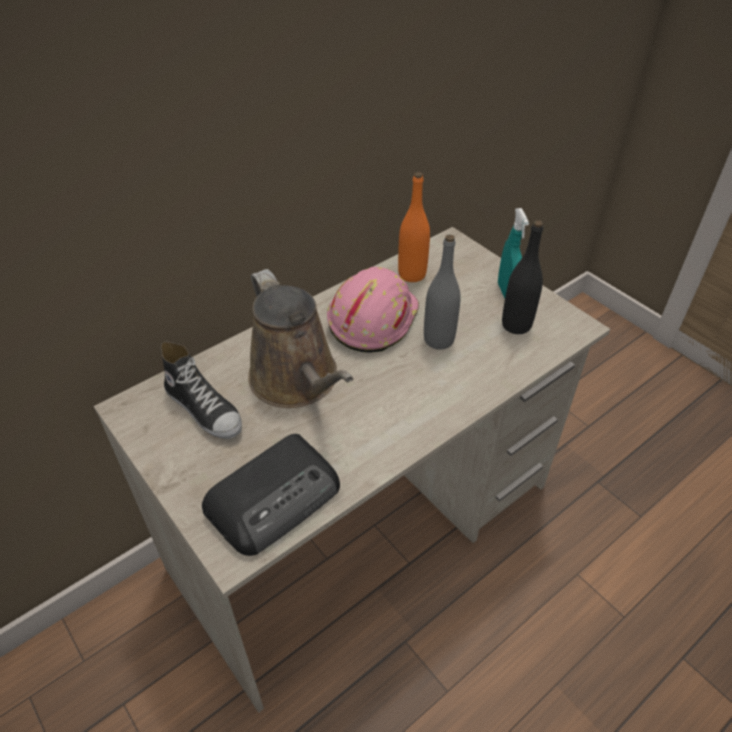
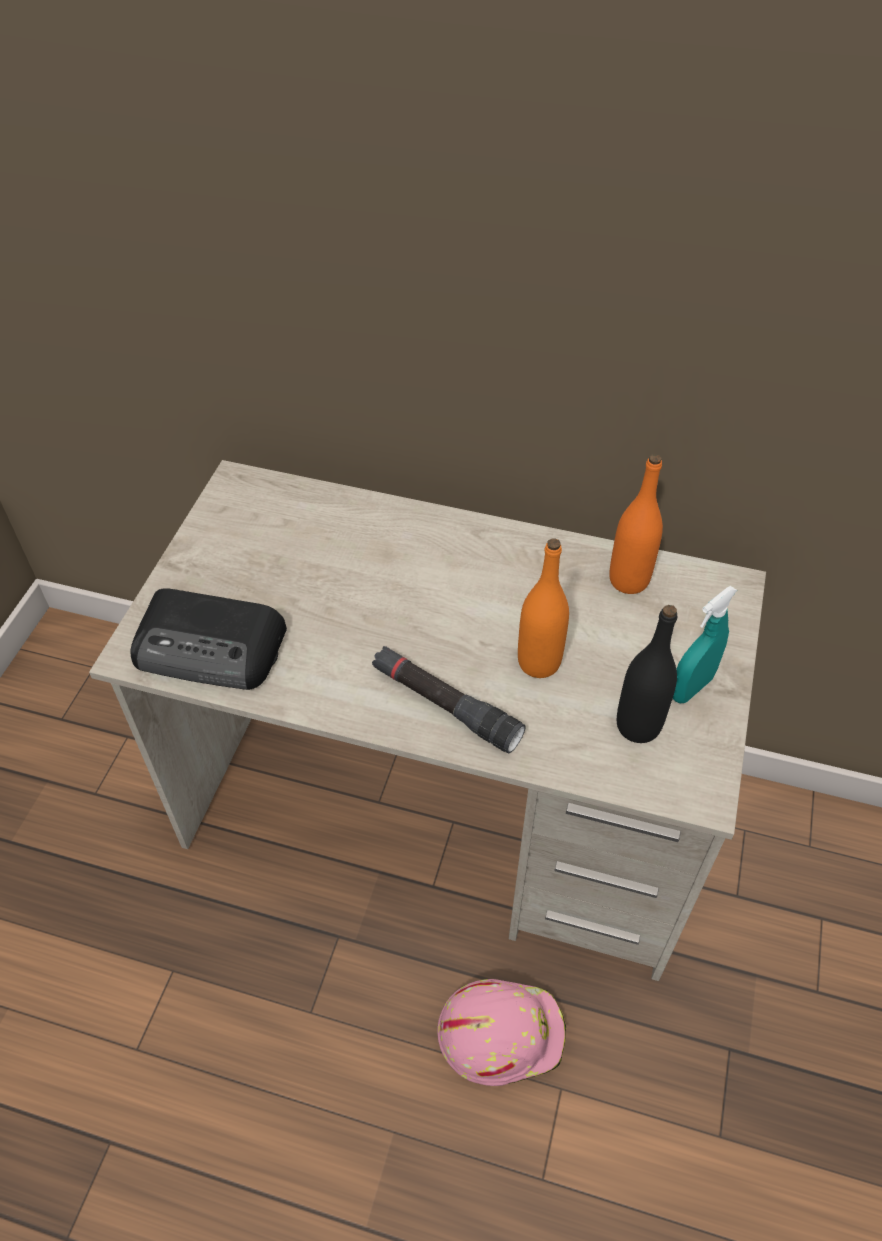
camera: 55 degrees right, 5 degrees up
(204, 408) = (277, 532): shoe -> none
(297, 381) = (369, 578): brown watering can -> none
(372, 319) = (516, 585): pink hard hat -> pink hard hat (501, 1032)
(436, 397) = (445, 705): none -> black flashlight
(438, 340) = (539, 662): grey bottle -> orange bottle

